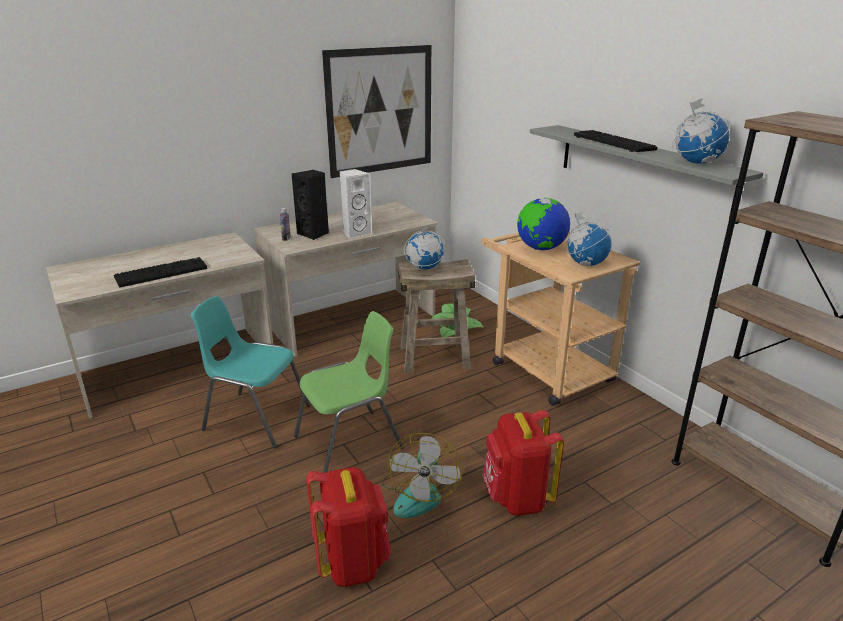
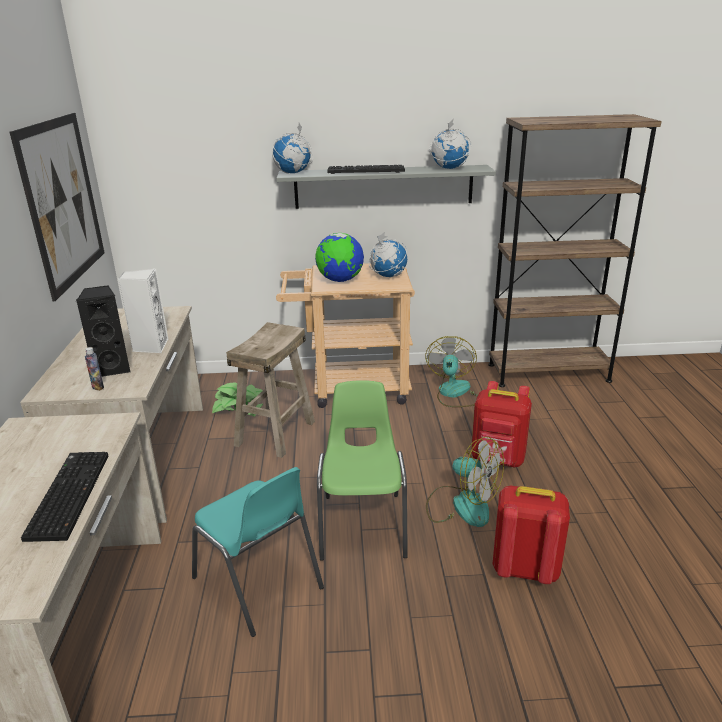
camera: 60 degrees left, 0 degrees up
(255, 418) = (259, 584): turquoise chair -> turquoise chair turned 90 degrees counterclockwise
(424, 268) = (257, 344): globe -> globe (293, 173)
(613, 432) = (454, 393): none -> fan

